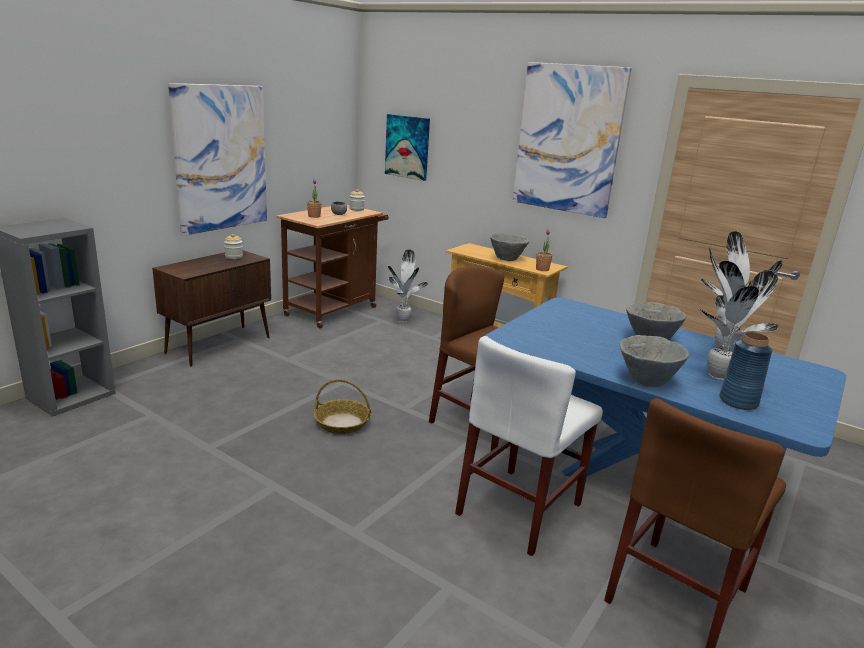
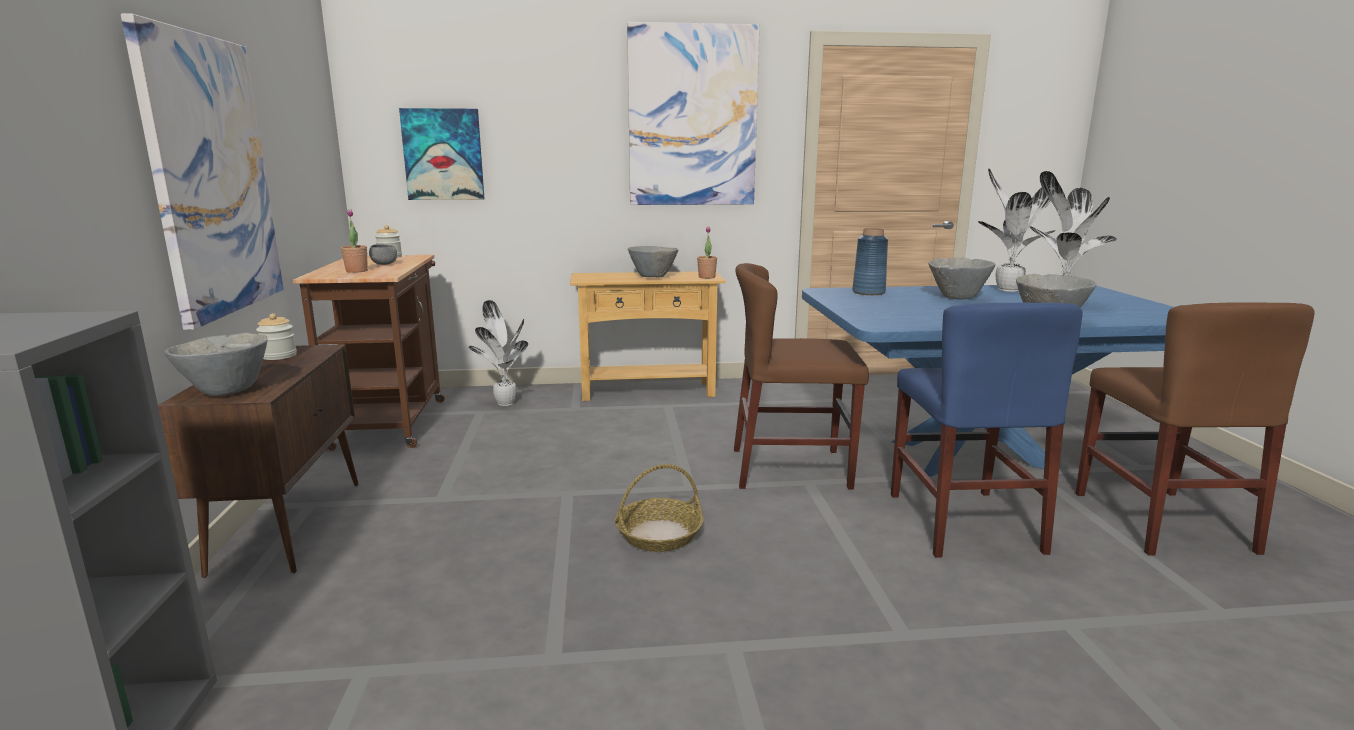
camera: 40 degrees left, 5 degrees down
(182, 268) = (226, 391): none -> grey bowl
(519, 509) = (963, 522): white chair -> blue chair
(738, 401) = (1120, 314): blue vase -> blue vase (868, 292)

